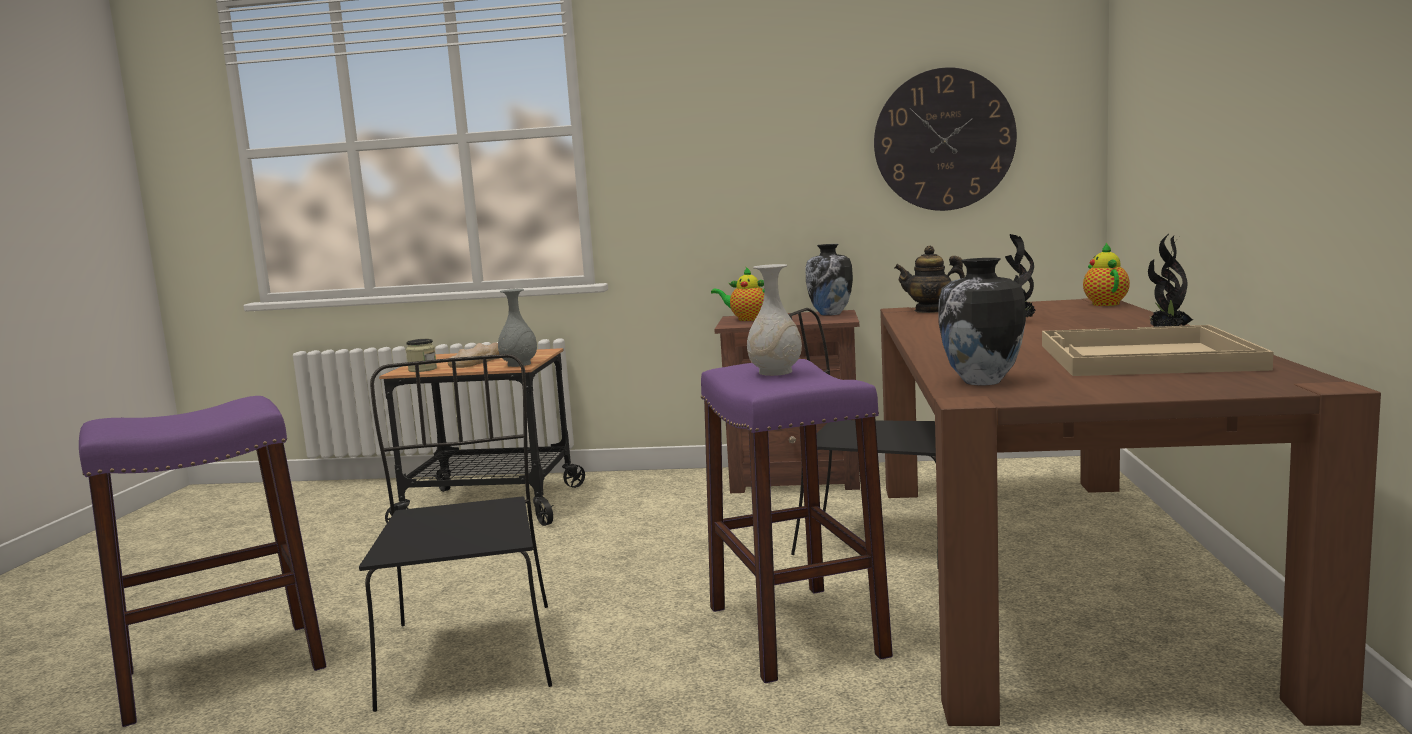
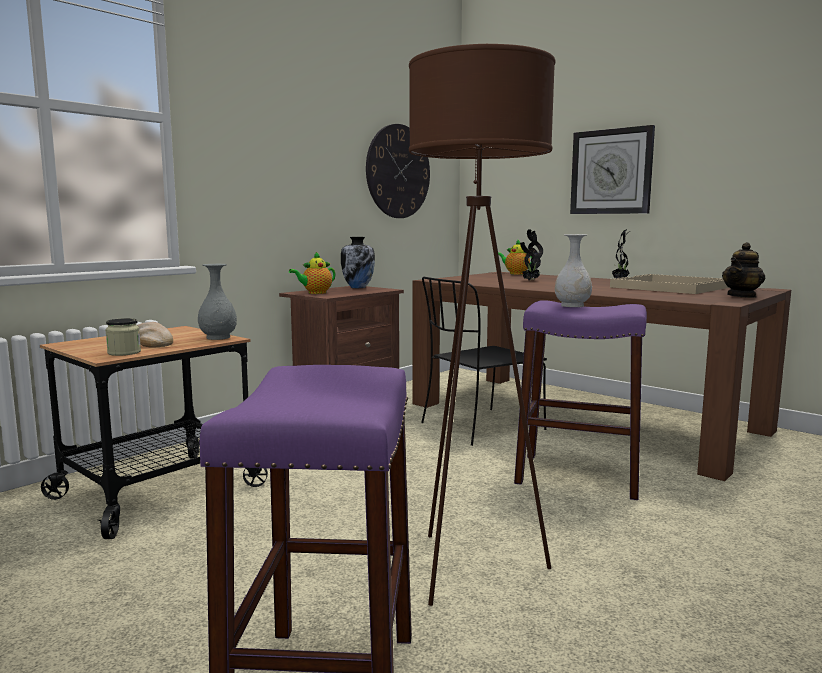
camera: 55 degrees left, 0 degrees up
(470, 652) = (472, 568): black chair -> brown floor lamp
(931, 310) = (452, 279): teapot -> teapot (742, 296)
(981, 382) = (685, 298): vase -> none
(1220, 112) = (611, 172): none -> wall clock

